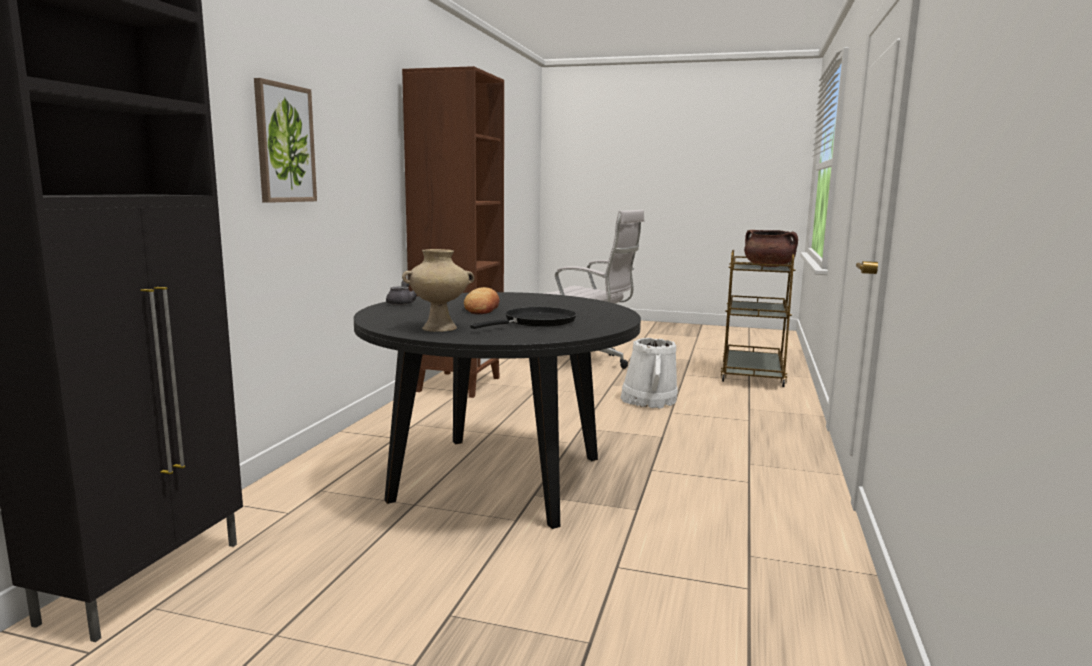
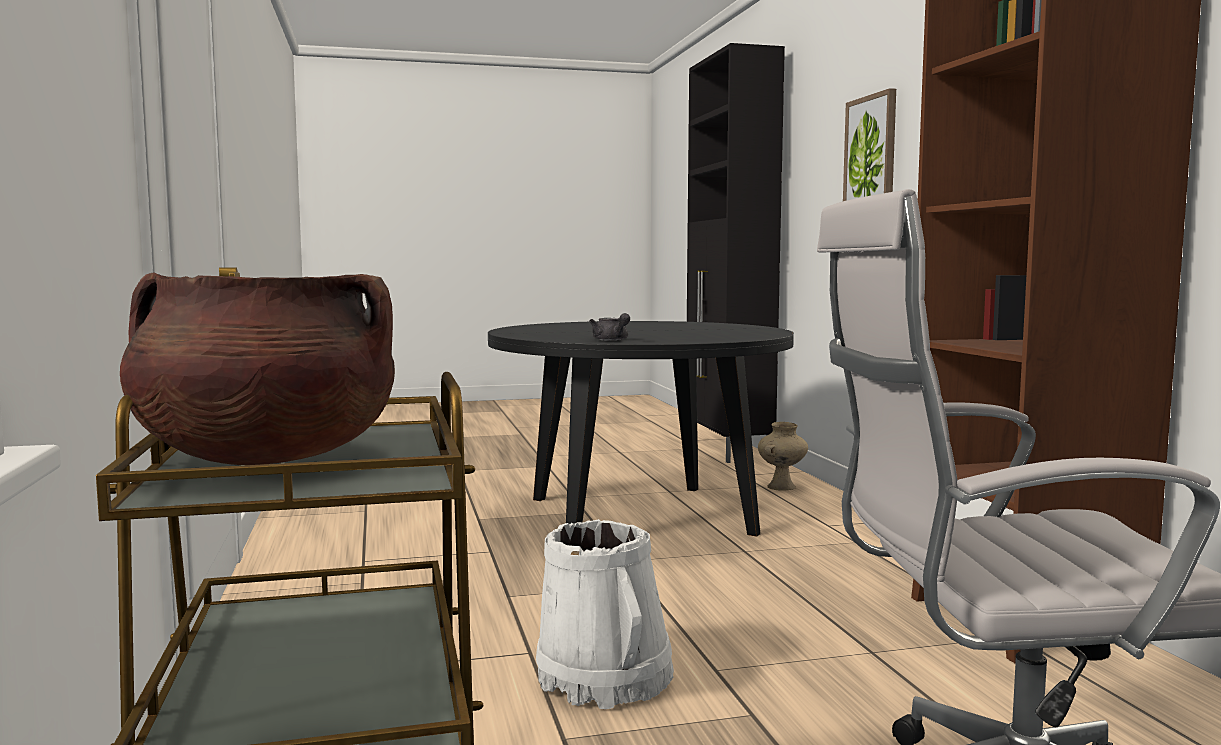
camera: 150 degrees right, 5 degrees down
(402, 303) = (763, 329): grey teapot -> grey teapot (612, 340)
(440, 328) = (637, 323): beige vase -> beige vase (781, 487)
(483, 308) = (671, 331): bread -> none
(536, 322) = (579, 328): black frying pan -> none

